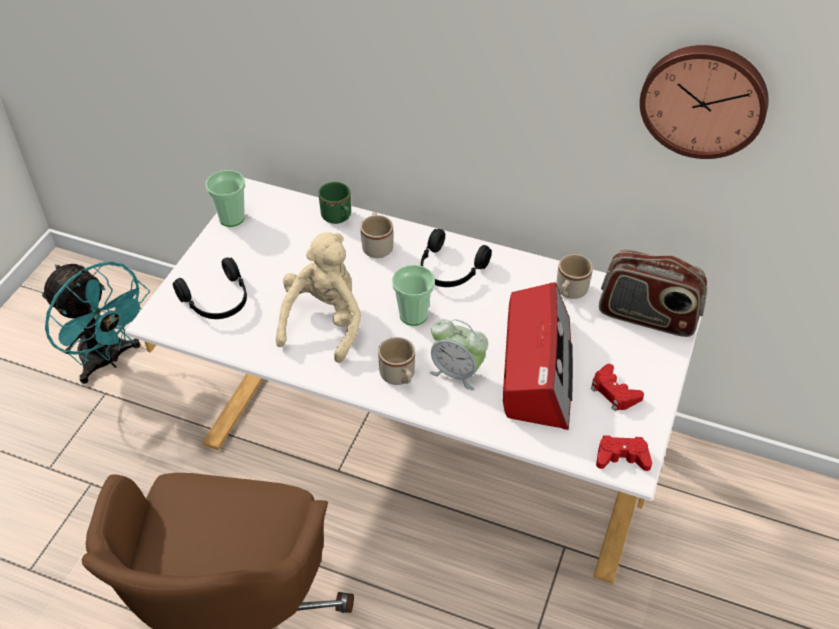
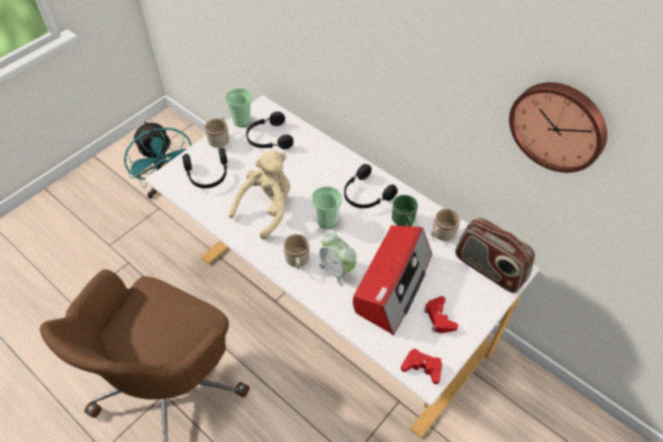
camera: 20 degrees right, 5 degrees up
(281, 232) = (268, 138): none -> black headphones
(338, 218) = (309, 138): green mug -> green mug (404, 222)
(377, 245) = (325, 164): beige mug -> beige mug (220, 139)

